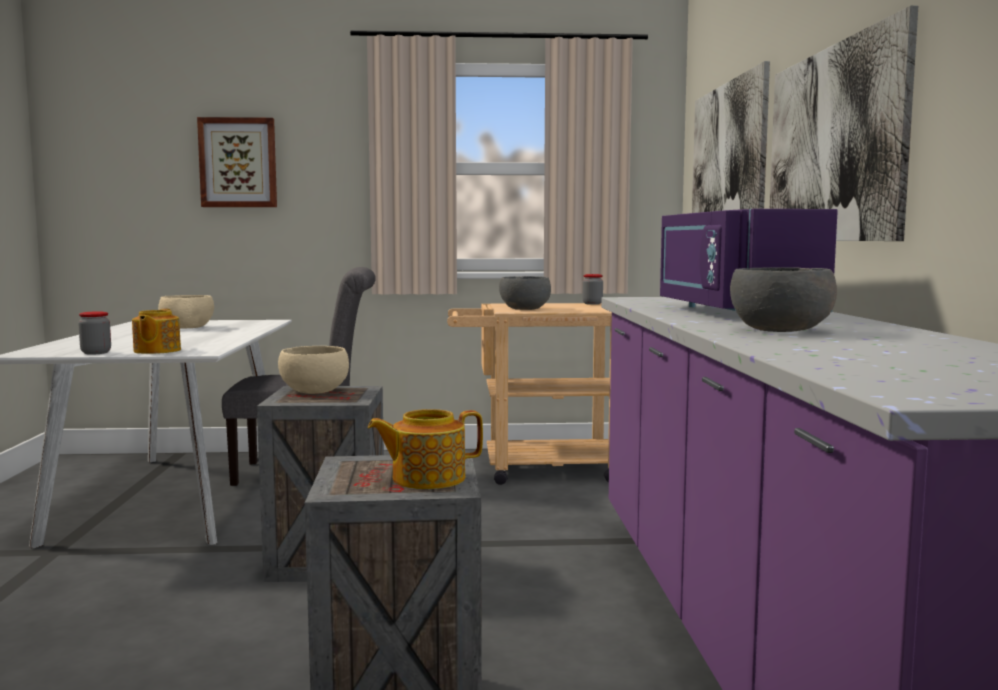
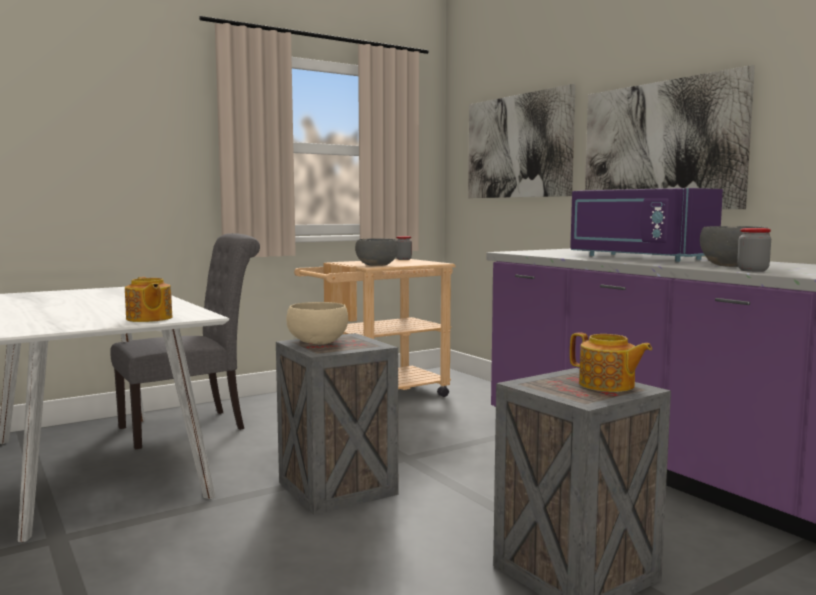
camera: 30 degrees left, 0 degrees up
(96, 353) = (92, 325): jar -> jar (752, 270)
(187, 328) = (74, 298): beige bowl -> none
(238, 163) = (82, 132): picture -> none
(426, 478) = (607, 385): teapot -> teapot turned 90 degrees counterclockwise

